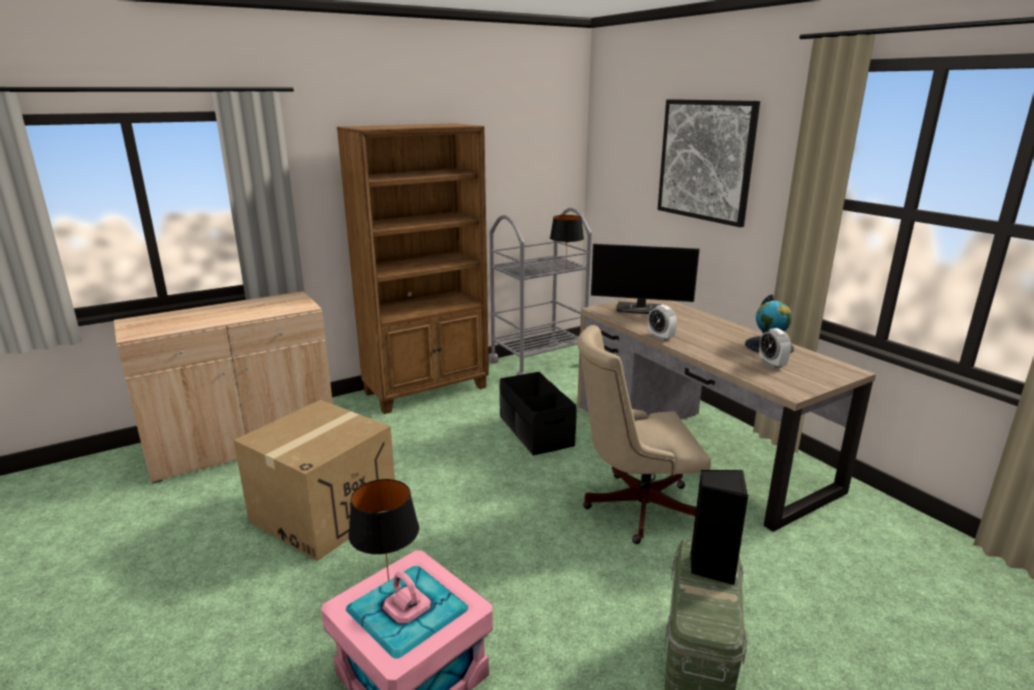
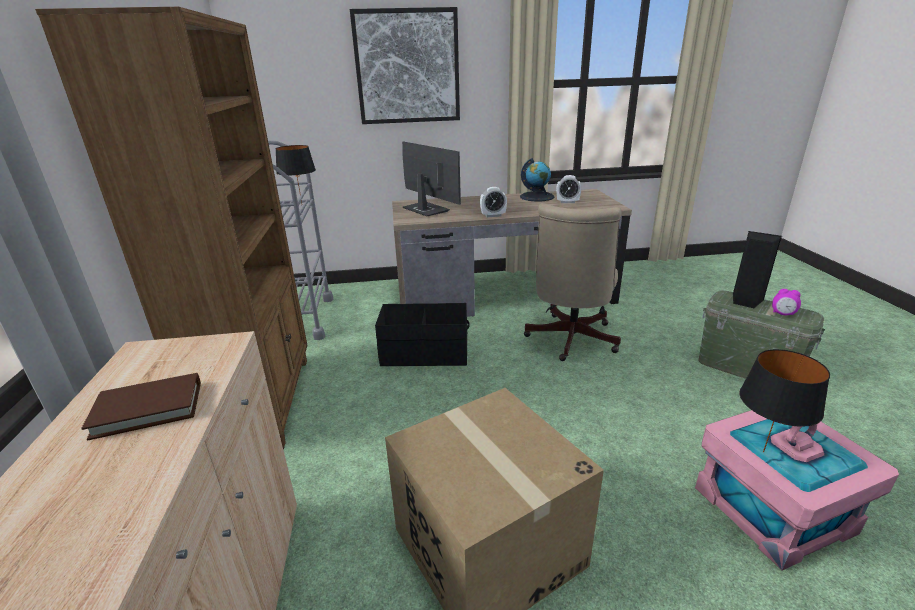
camera: 65 degrees left, 5 degrees up
(244, 311) = (148, 409): none -> brown book
(642, 309) = (425, 209): monitor -> monitor turned 75 degrees counterclockwise
(695, 600) = (783, 314): none -> alarm clock

